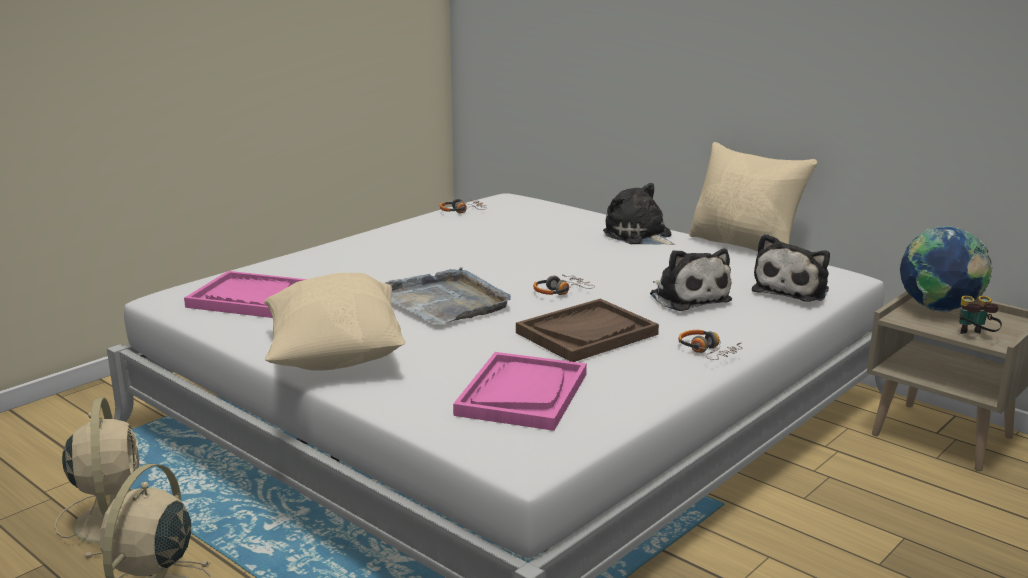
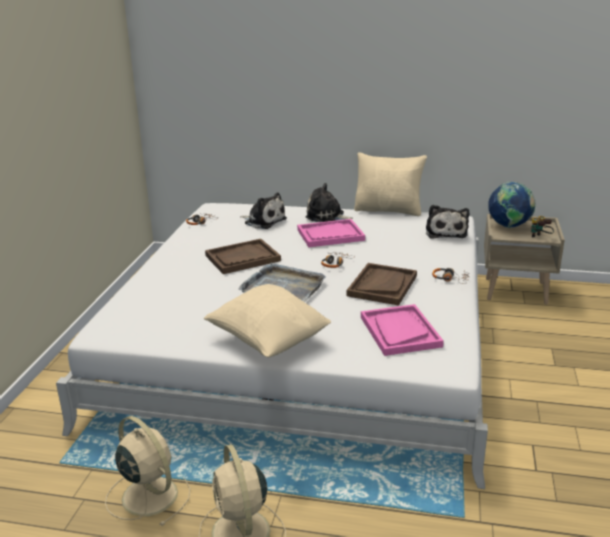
camera: 30 degrees left, 5 degrees up
(252, 298) = (158, 318): pink tray -> pink tray (330, 235)
(446, 259) = (242, 258): none -> brown tray
(687, 297) = (402, 250): plush toy -> plush toy (263, 221)

